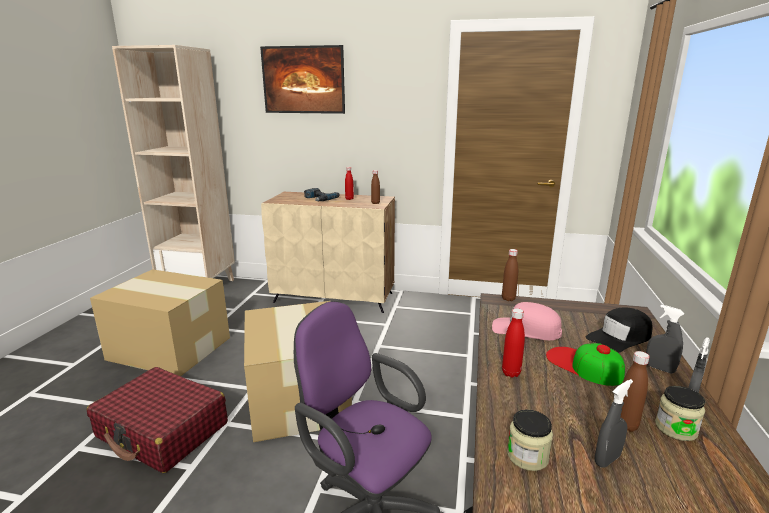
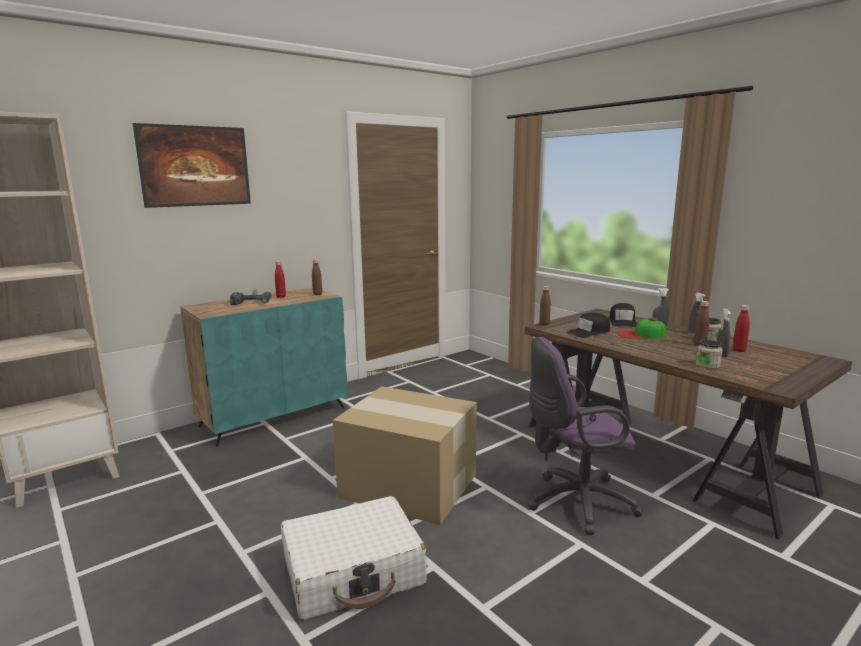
camera: 50 degrees left, 5 degrees down
(162, 430) = (353, 571): red suitcase -> white suitcase
(169, 348) = (188, 532): cardboard box -> none
(334, 297) = (274, 416): beige cabinet -> turquoise cabinet
(511, 373) = (632, 347): red bottle -> red bottle (738, 350)
(525, 330) = (589, 332): pink cap -> black cap

